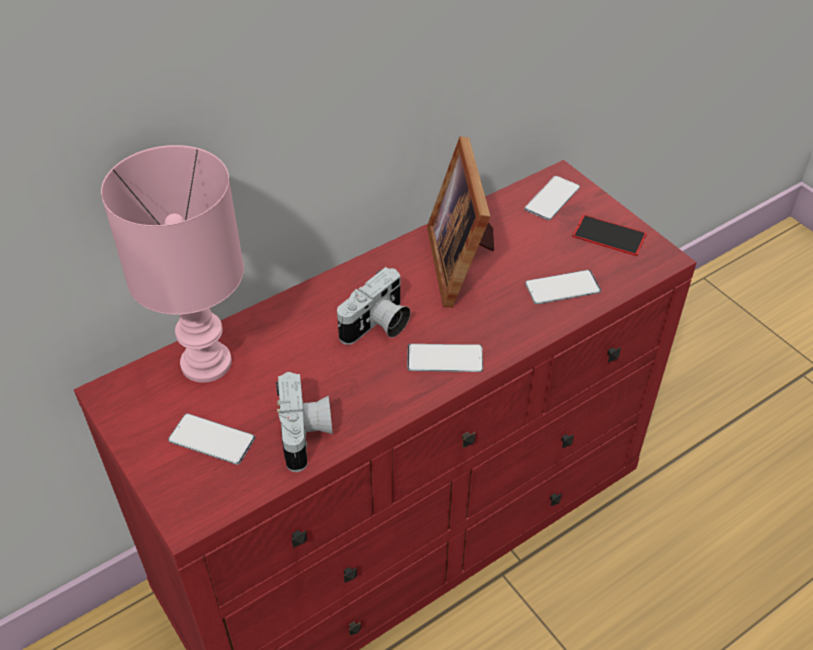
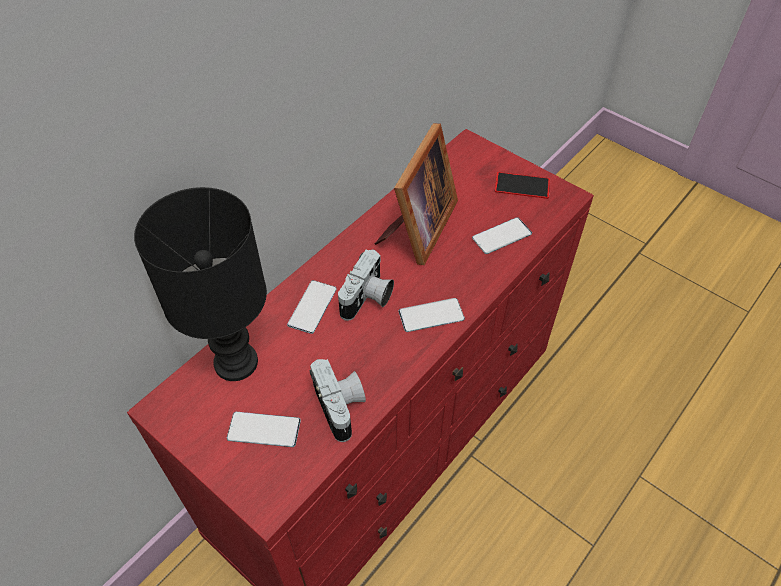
camera: 15 degrees left, 5 degrees up
(204, 364) = (235, 364): pink table lamp -> black table lamp
(463, 261) = (417, 229): picture frame -> picture frame turned 135 degrees counterclockwise
(552, 198) = (468, 163): phone -> phone (312, 307)

